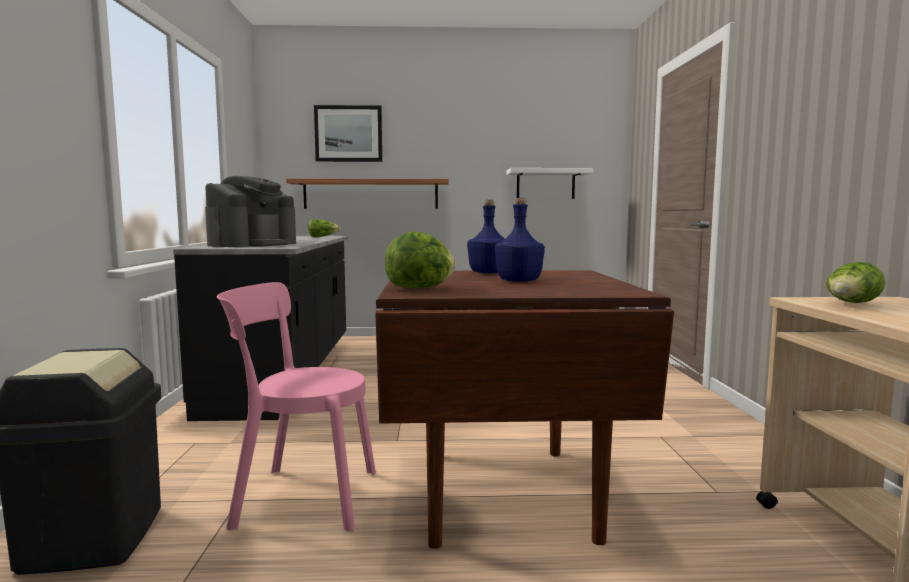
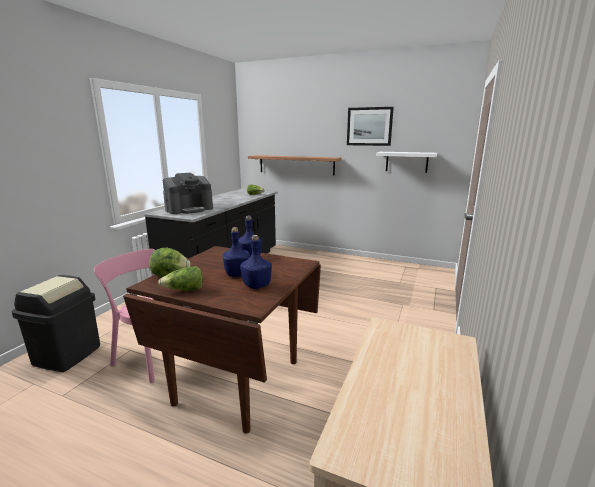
camera: 25 degrees right, 10 degrees up
(348, 134) = (284, 127): picture -> picture (369, 126)
(580, 284) = (257, 286): none -> blue bottle
(852, 304) = (402, 343): lettuce -> lettuce (184, 290)

